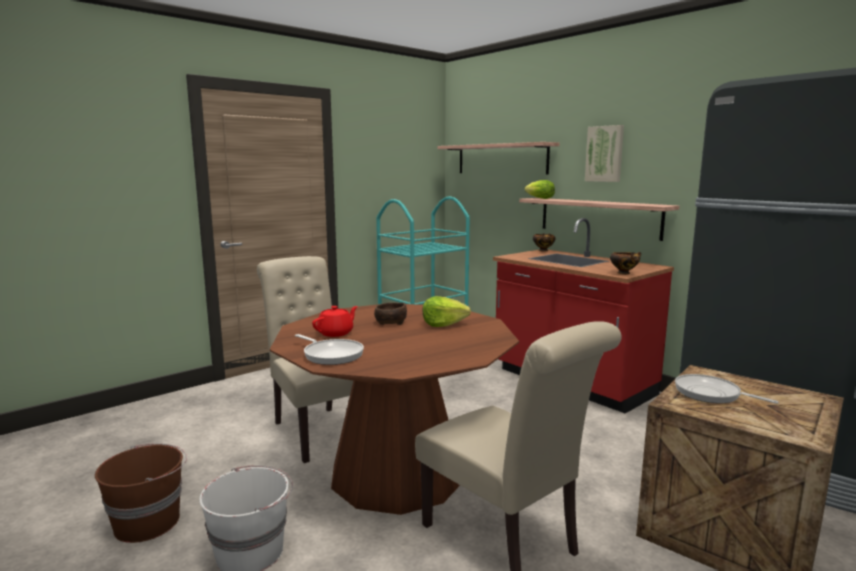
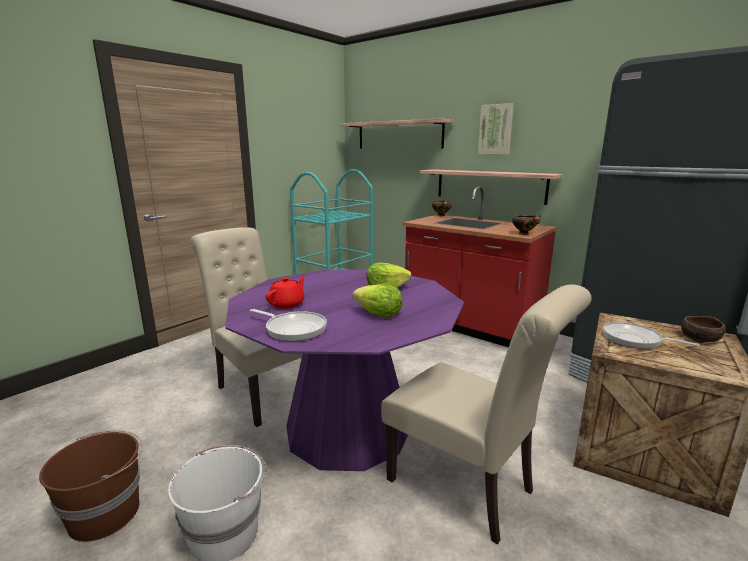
camera: 10 degrees left, 5 degrees up
(390, 323) = (335, 290): brown bowl -> brown bowl (699, 339)
(397, 473) = (348, 427): brown dining table -> purple dining table
(540, 198) = (437, 170): lettuce -> lettuce (378, 314)

